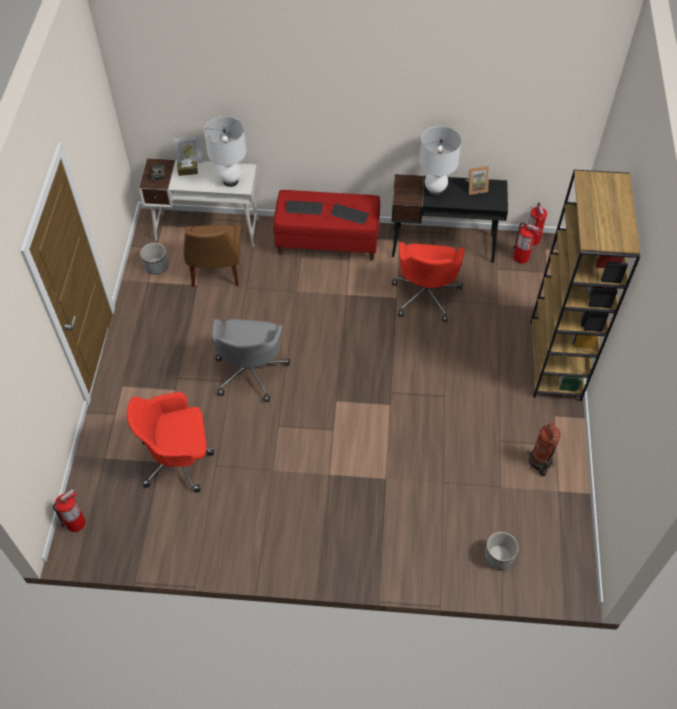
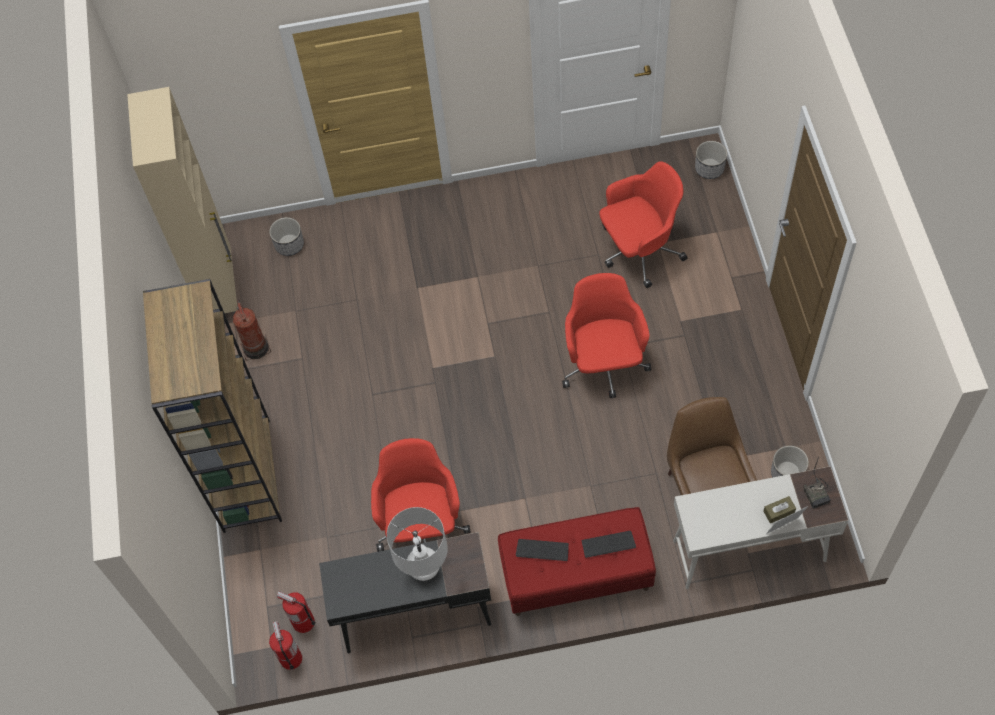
camera: 170 degrees right, 5 degrees up
(76, 523) = (709, 169): fire extinguisher -> planter
(230, 181) = (712, 511): white table lamp -> none
(251, 371) = (604, 364): grey office chair -> red office chair
(476, 188) = (368, 593): picture frame -> none
(570, 527) = (220, 289): none -> beige cabinet

